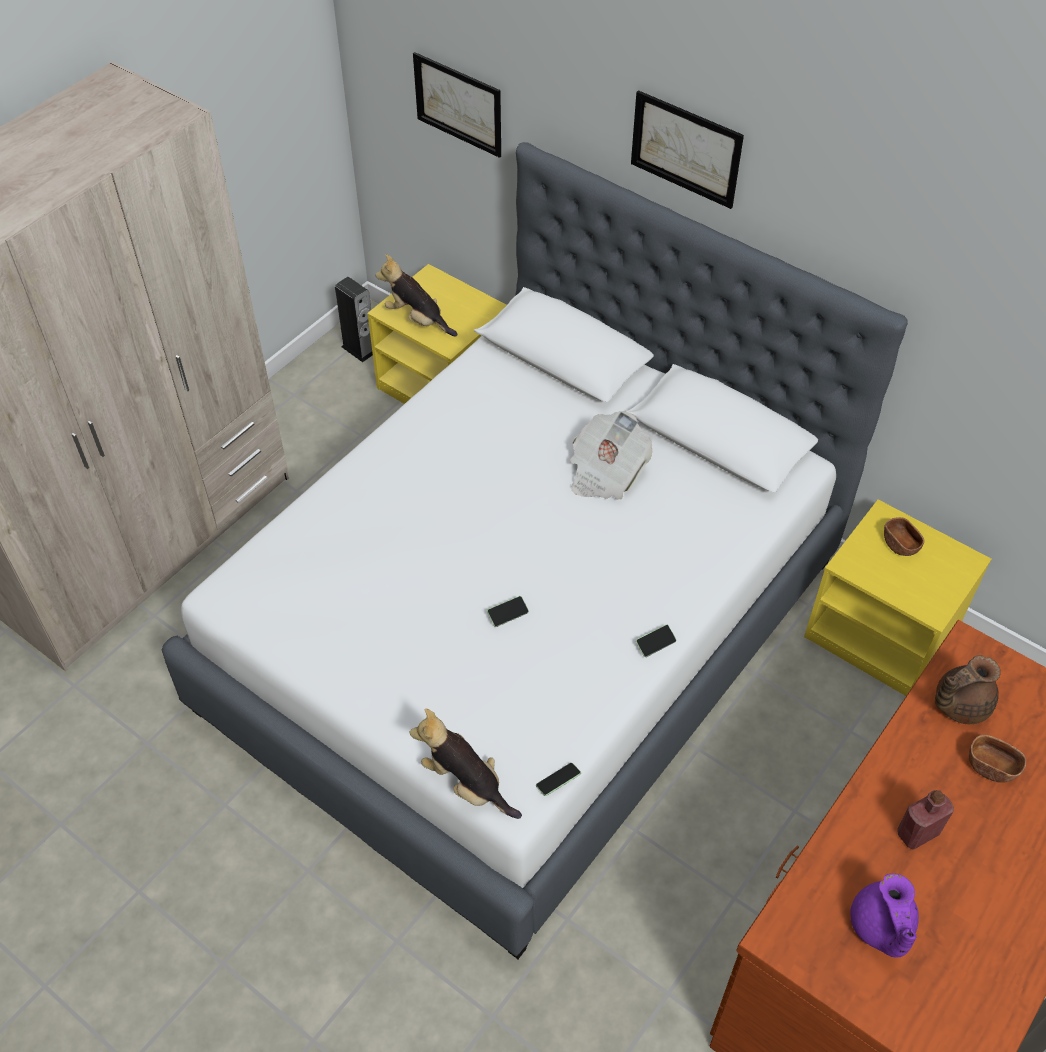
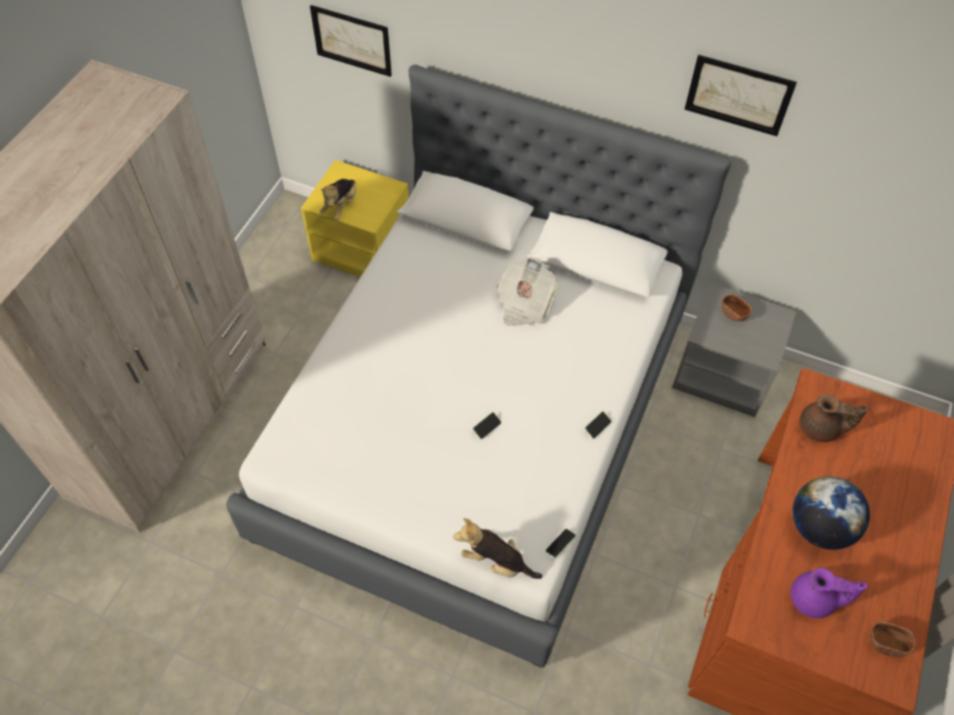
camera: 15 degrees left, 5 degrees up
(359, 349) = (289, 231): speaker -> none
(417, 319) = (340, 206): plush toy -> plush toy turned 90 degrees counterclockwise
(685, 149) = (546, 56): picture -> picture (738, 95)
(880, 927) = (814, 600): purple teapot -> purple teapot turned 60 degrees counterclockwise
(883, 633) = (723, 373): yellow nightstand -> grey nightstand
(917, 833) = (819, 527): red bottle -> globe
(958, 704) = (820, 429): brown teapot -> brown teapot turned 120 degrees counterclockwise
(991, 767) = (853, 469): brown bowl -> brown bowl (886, 643)

